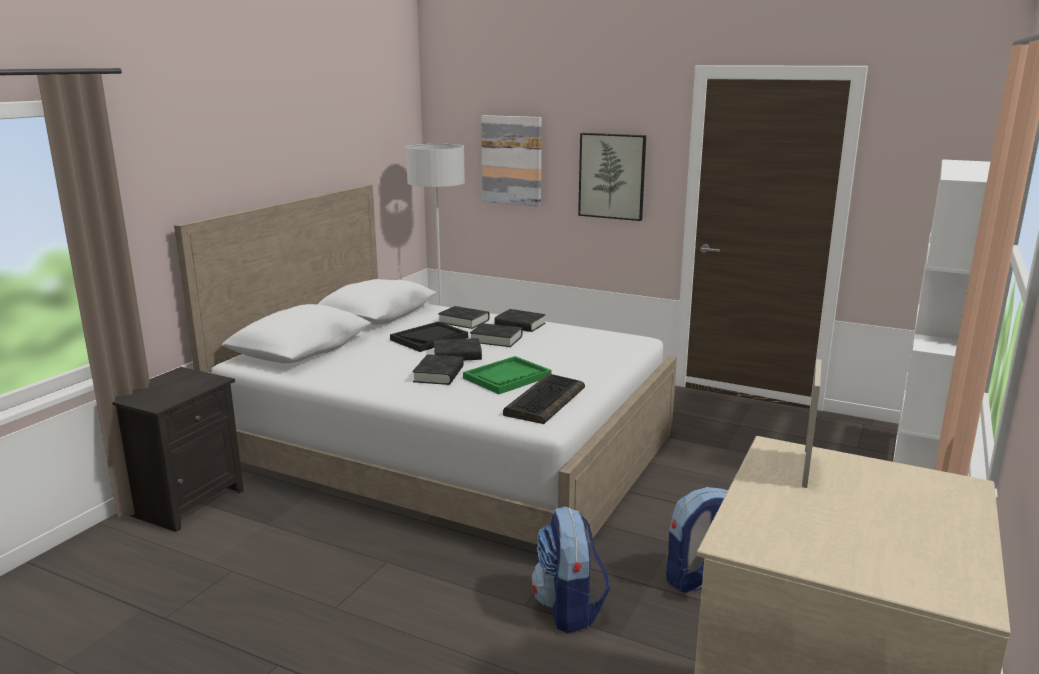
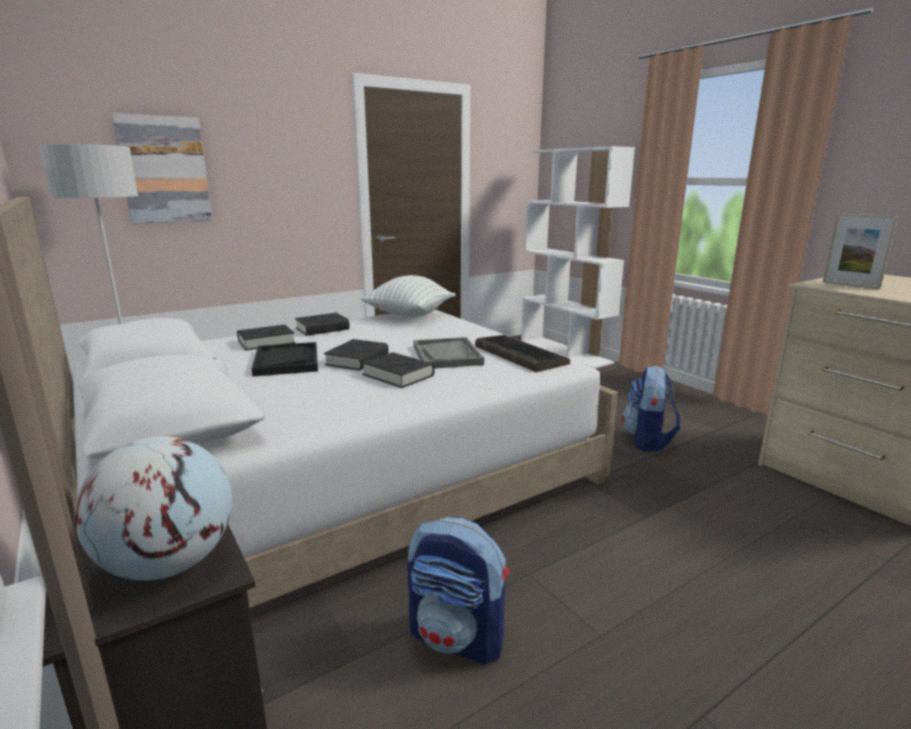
camera: 60 degrees left, 0 degrees up
(162, 395) = (169, 564): none -> globe
(496, 339) = (343, 341): black book -> none
(507, 377) = (447, 355): green tray -> grey tray
(569, 609) = (661, 498): backpack -> backpack (458, 637)
(607, 338) = (409, 316): none -> pillow
(612, 176) = (288, 181): picture -> none

